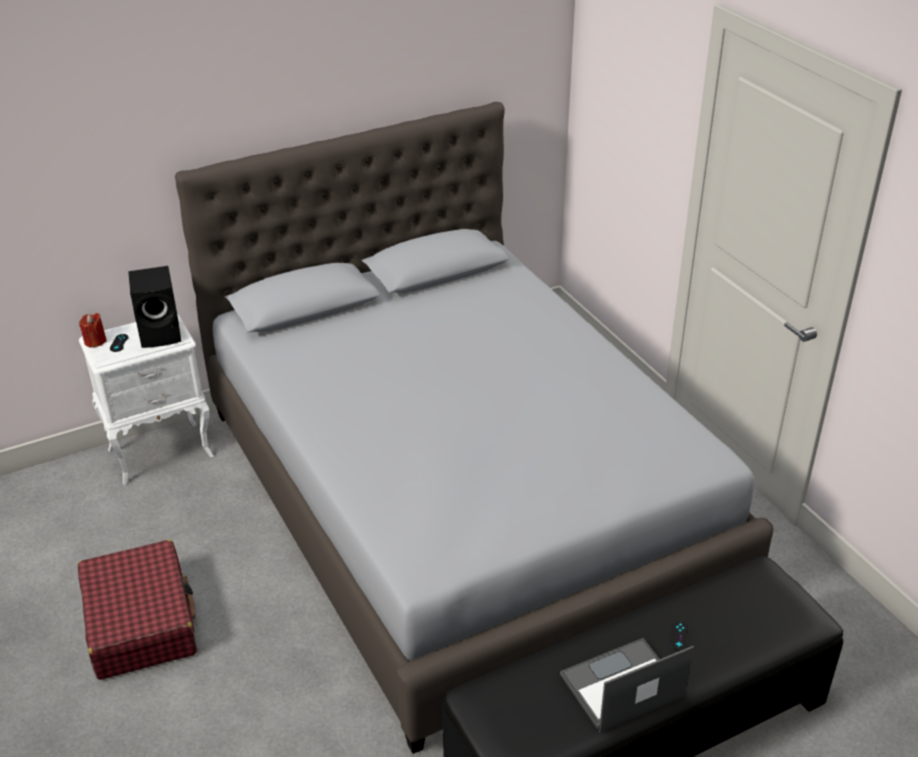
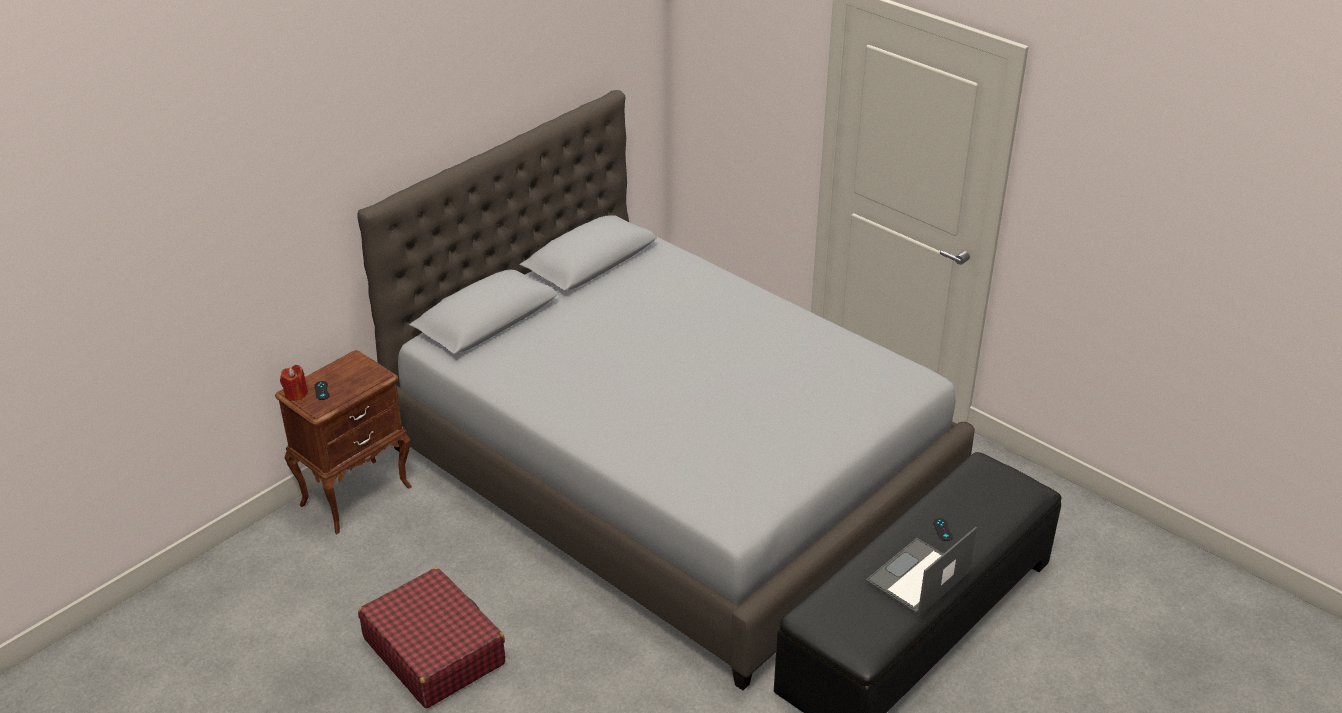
camera: 20 degrees left, 0 degrees up
(161, 453) = (356, 496): white nightstand -> brown nightstand
(162, 333) = (359, 373): black speaker -> none

